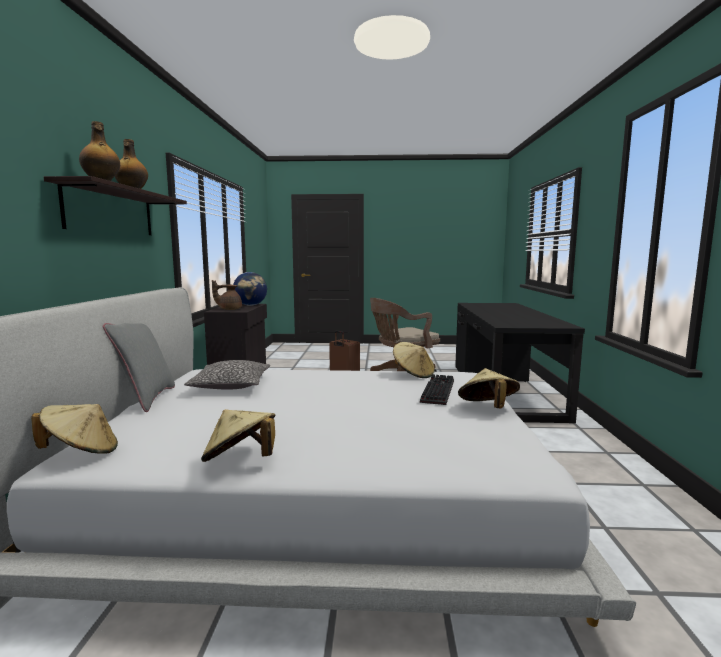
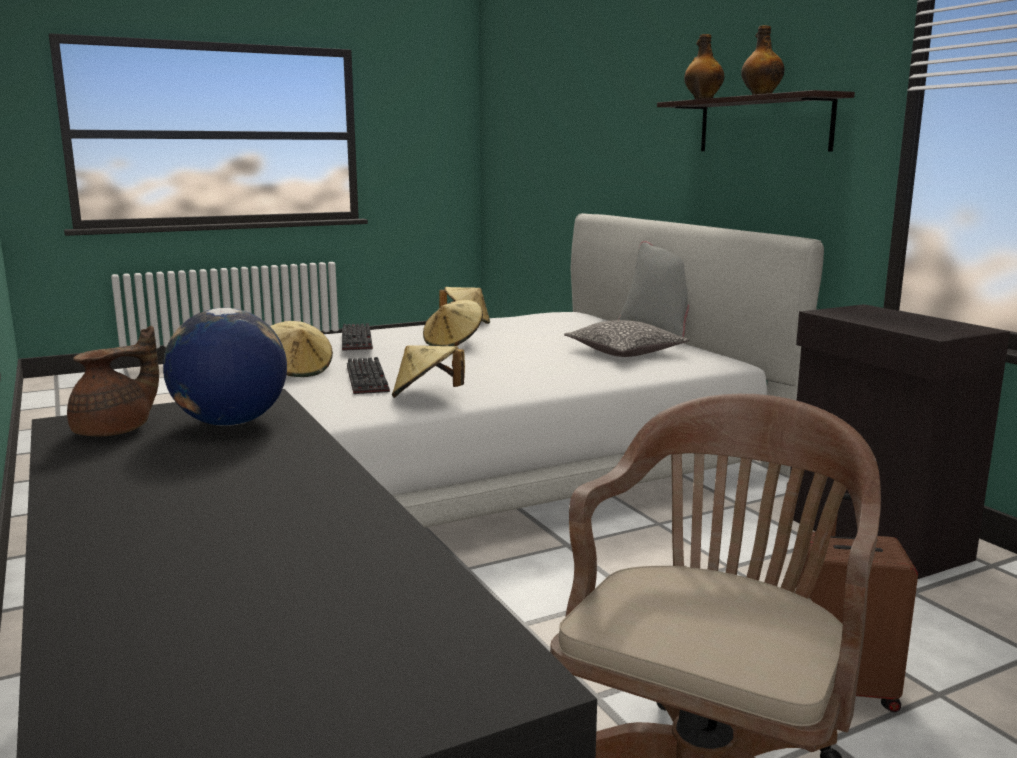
camera: 150 degrees right, 5 degrees up
(81, 452) = (574, 314): beige hat -> beige hat (453, 344)
(229, 309) = (869, 313): brown teapot -> brown teapot (116, 431)
(250, 305) = (918, 329): globe -> globe (230, 423)
(417, 431) = (358, 340): none -> keyboard

